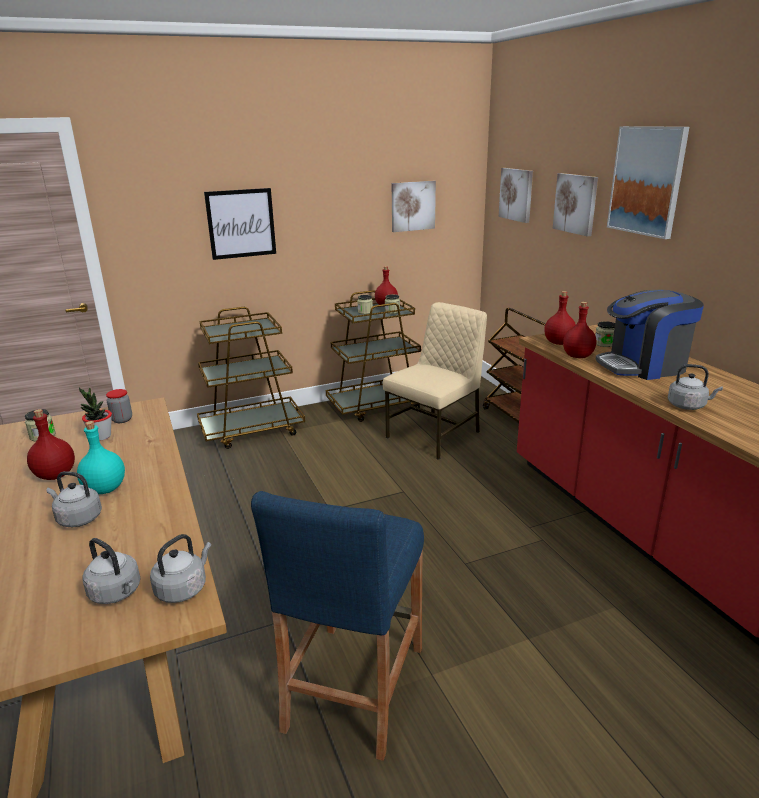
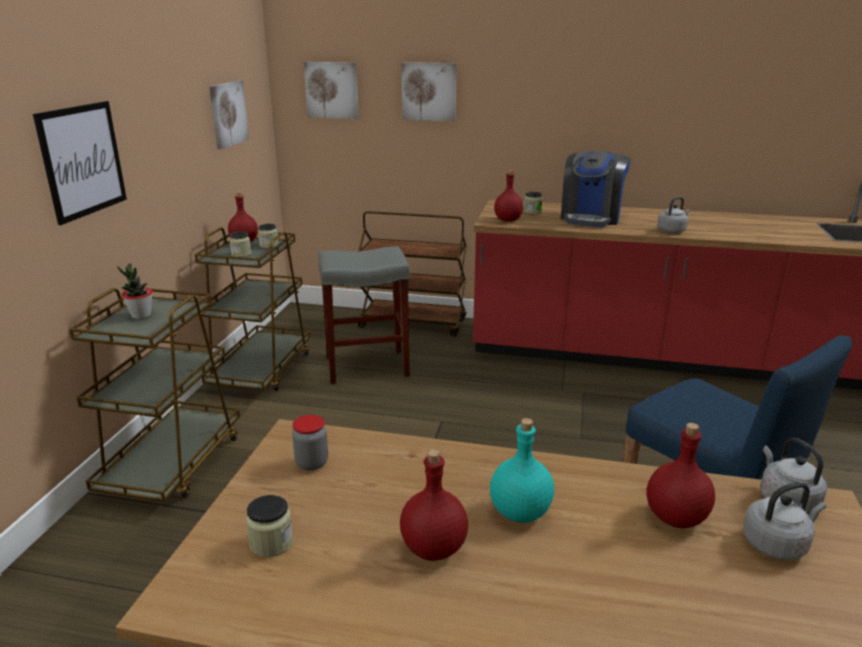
camera: 55 degrees left, 0 degrees up
(77, 518) = (585, 546): grey kettle -> none
(101, 437) = (348, 489): potted plant -> potted plant (141, 315)
(435, 434) = (368, 366): beige chair -> grey stool
(577, 356) = (544, 224): red bottle -> red bottle (674, 518)
(647, 181) = (519, 63): picture -> none

